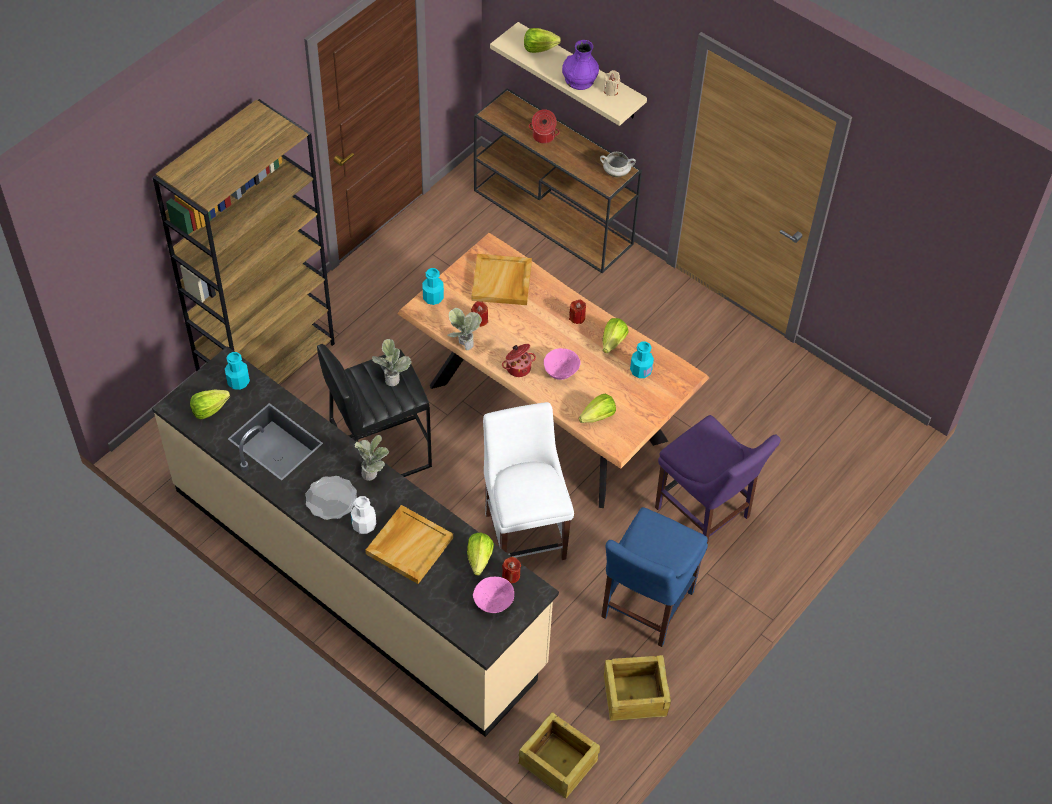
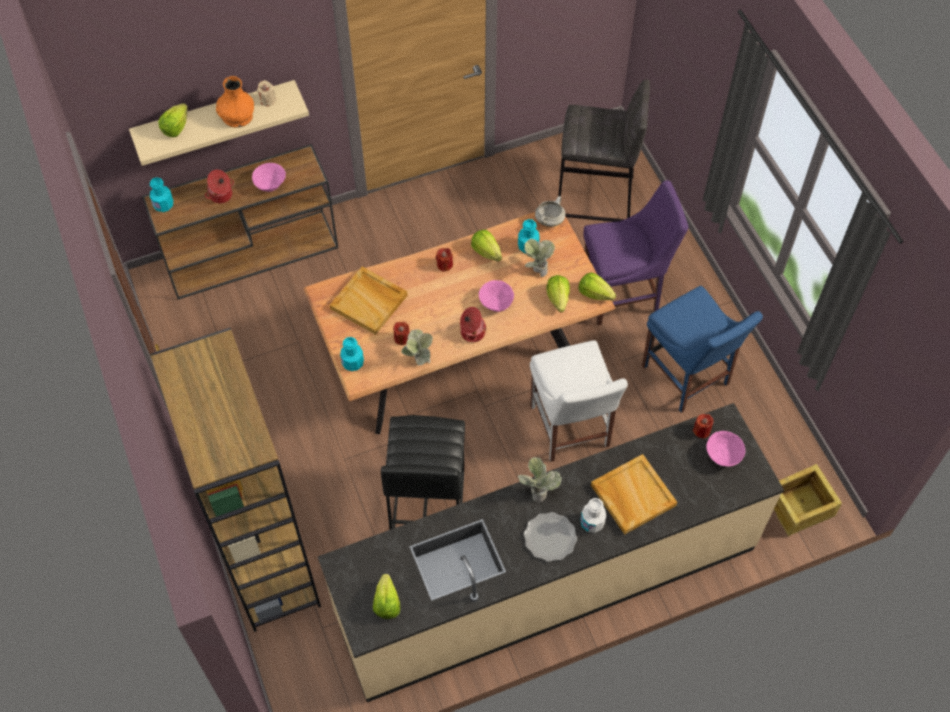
camera: 60 degrees left, 5 degrees up
(238, 381) = (368, 563): turquoise bottle -> turquoise bottle (163, 205)
(392, 377) = (424, 435): potted plant -> potted plant (536, 270)
(479, 559) = (673, 447): lettuce -> lettuce (595, 293)
(524, 532) = (570, 430): white chair -> white chair turned 120 degrees counterclockwise
(577, 163) = (271, 185): none -> pink bowl
(579, 79) = (237, 116): purple vase -> orange vase
(616, 172) = (301, 162): white cooking pot -> white cooking pot (549, 220)
(634, 694) = (763, 423): crate -> none
(805, 445) = (595, 197): none -> grey stool

